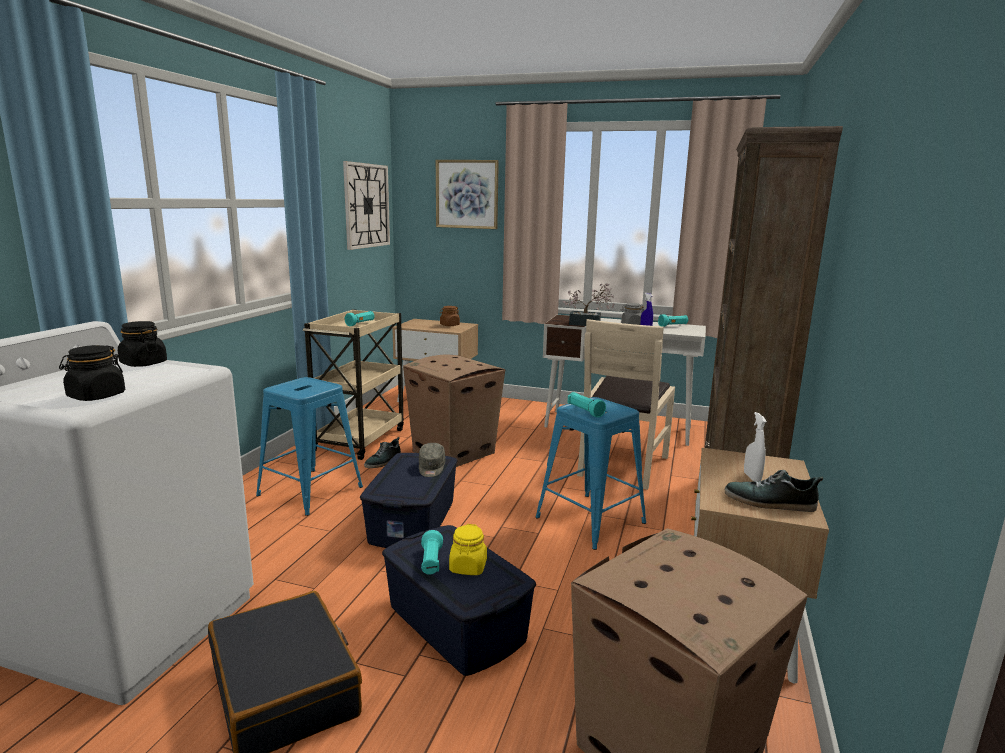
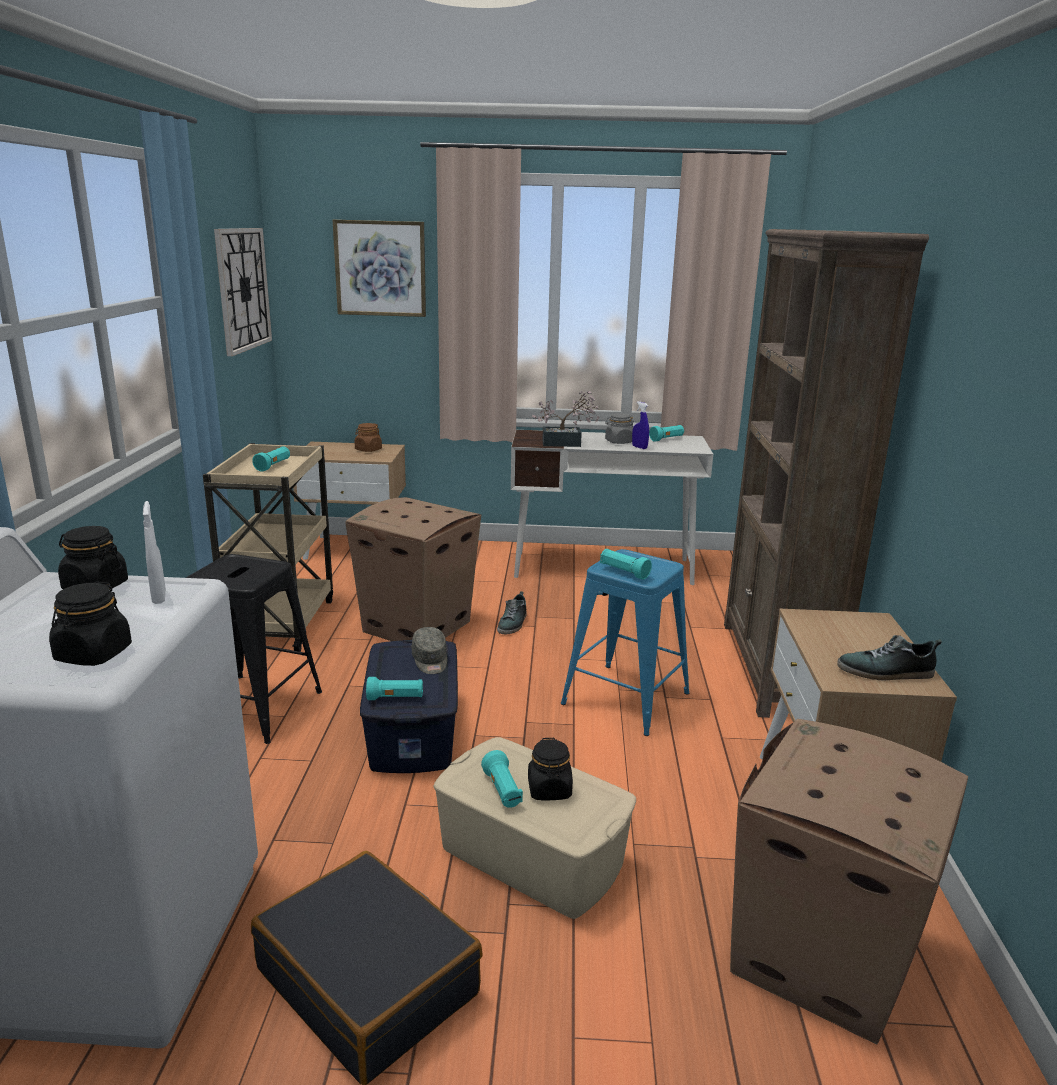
camera: 15 degrees left, 5 degrees up
(310, 491) = (252, 707): blue stool -> black stool
(383, 461) = (330, 651): shoe -> shoe (513, 623)
(391, 489) = (395, 698): none -> turquoise flashlight
(455, 623) = (531, 856): blue storage box -> beige storage box
(468, 567) = (549, 790): yellow jar -> black jar
(622, 465) = (630, 620): beige chair -> none
(752, 477) = (851, 642): white spray bottle -> white spray bottle (159, 597)

